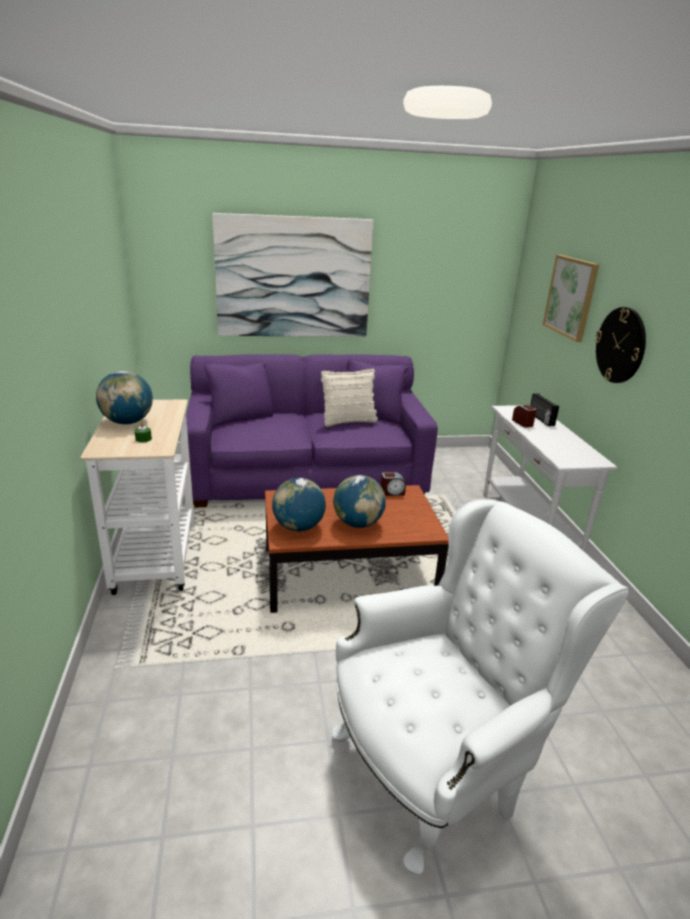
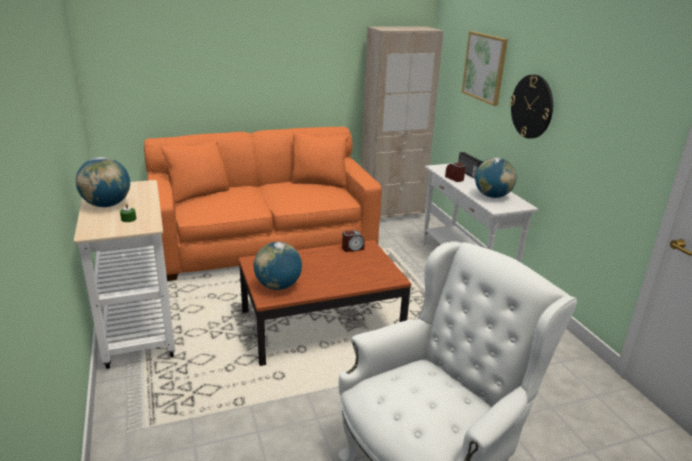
camera: 10 degrees left, 0 degrees up
(293, 278) = (236, 60): picture -> none
(307, 478) = (264, 245): purple sofa -> orange sofa
(348, 421) = (300, 189): beige pillow -> none
(358, 523) = (329, 277): globe -> globe (492, 196)
(454, 456) = (391, 214): none -> beige cabinet

